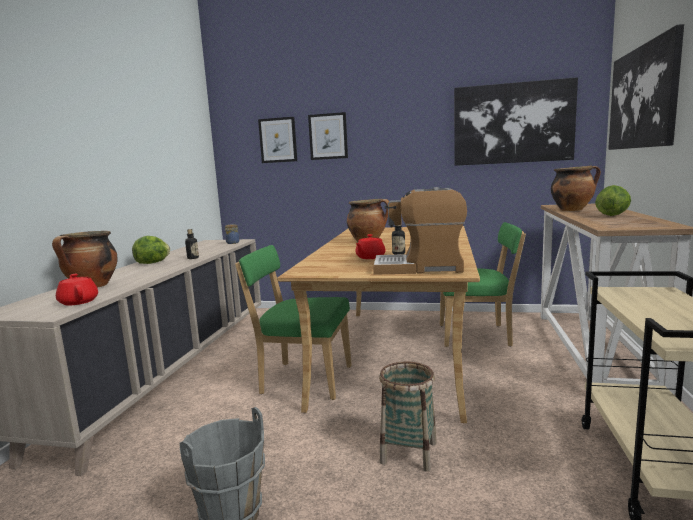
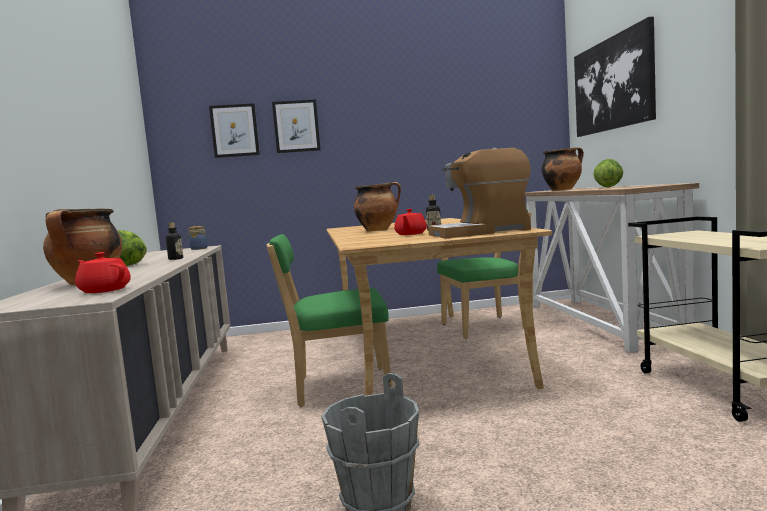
camera: 20 degrees left, 5 degrees down
(409, 452) = (512, 419): basket -> none
(512, 123) = (487, 114): picture -> none

